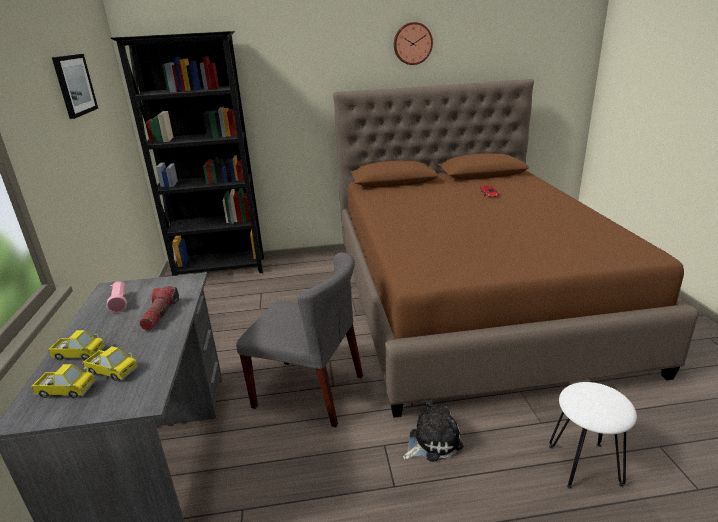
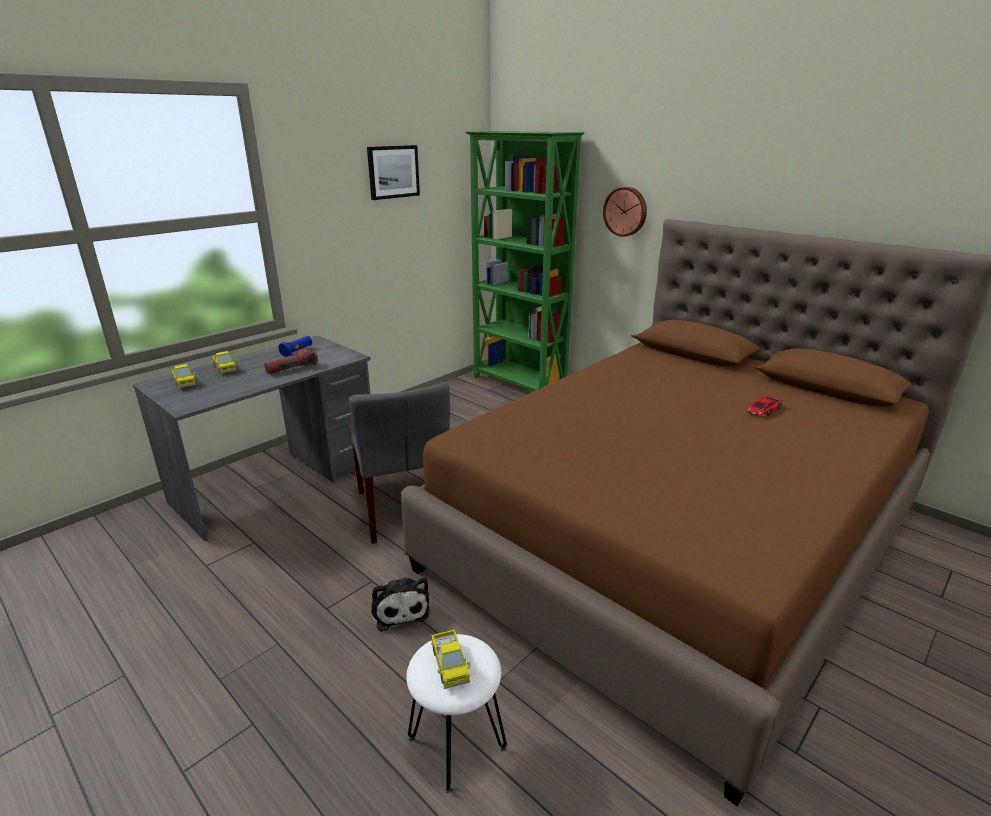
camera: 50 degrees right, 0 degrees up
(112, 371) = (212, 385): toy truck -> toy truck (450, 665)
(120, 302) = (297, 351): pink flashlight -> blue flashlight
(221, 270) = (519, 384): black bookcase -> green bookcase
(412, 43) = (793, 168): wall clock -> wall clock (626, 211)
(432, 442) = (399, 608): plush toy -> plush toy turned 45 degrees clockwise

